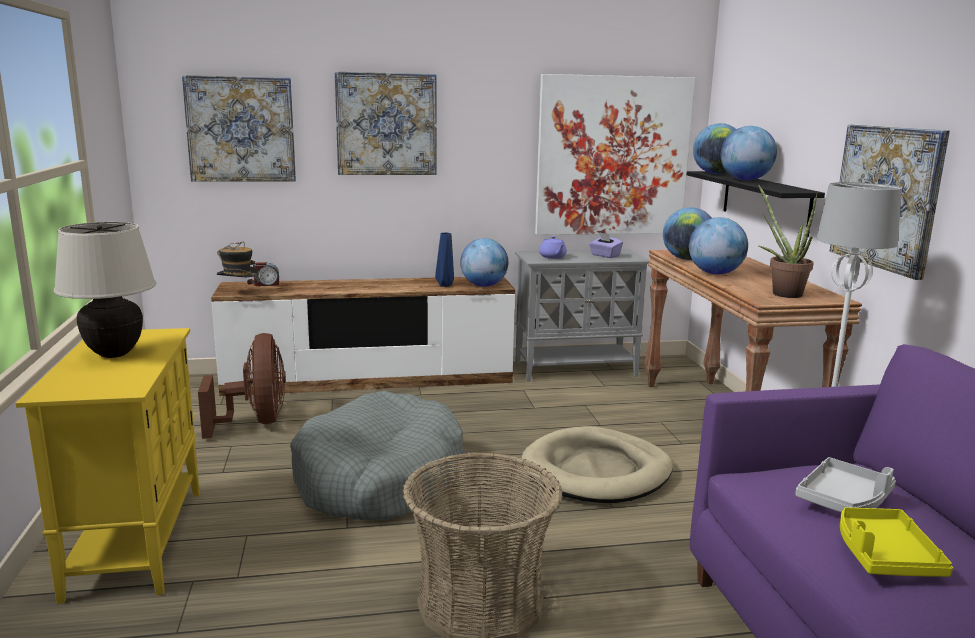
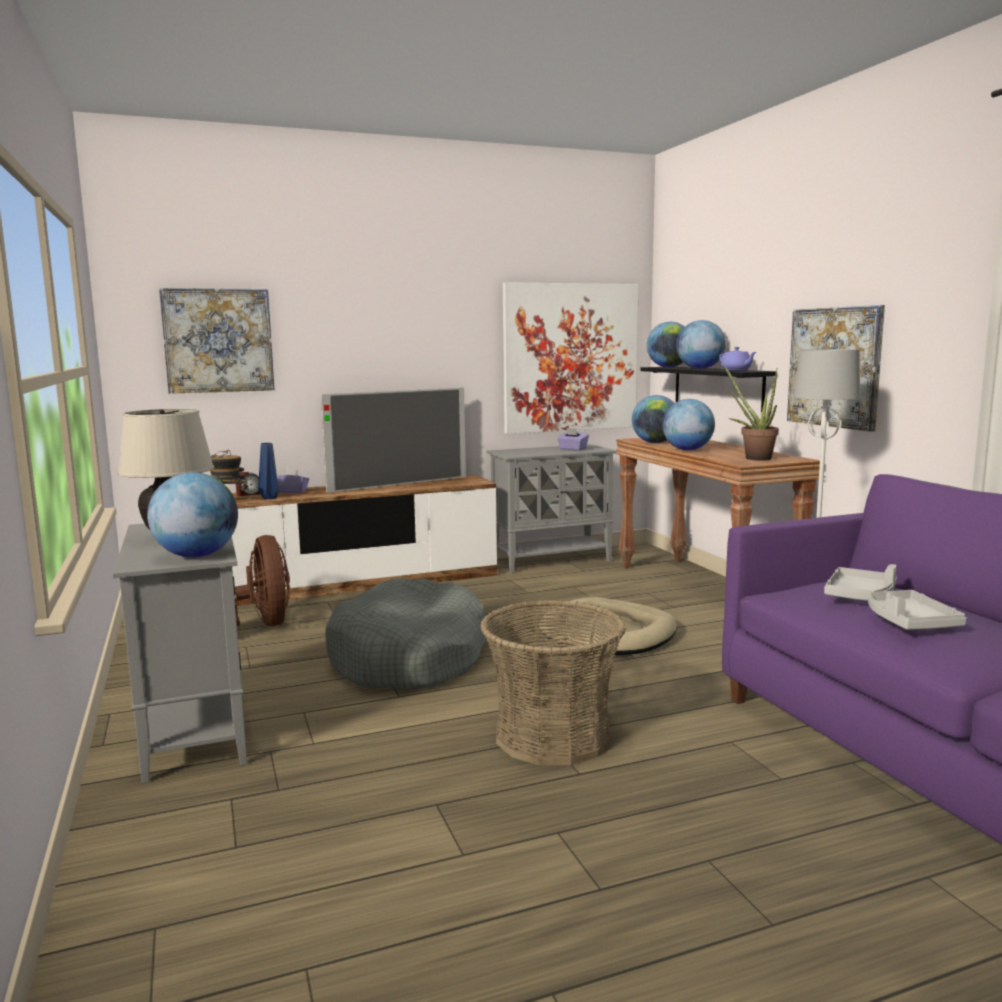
camera: 10 degrees left, 5 degrees down
(137, 540) = (194, 727): yellow cabinet -> grey cabinet
(308, 284) = (292, 491): none -> purple tissue box
(386, 124) = (361, 332): picture -> none
(418, 282) = (399, 484): none -> television
(445, 285) = (427, 484): blue vase -> blue vase (269, 498)
(483, 285) = (464, 482): globe -> globe (197, 555)
(552, 257) = (526, 452): purple teapot -> purple teapot (736, 370)
(883, 555) = (908, 622): yellow tray -> grey tray

